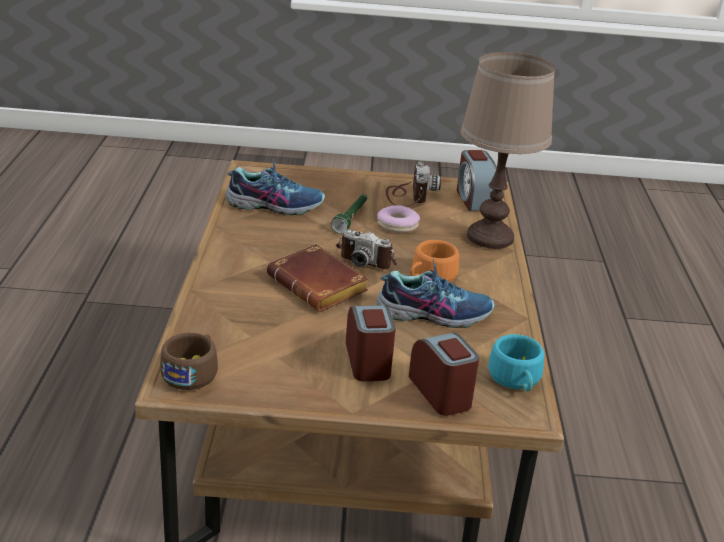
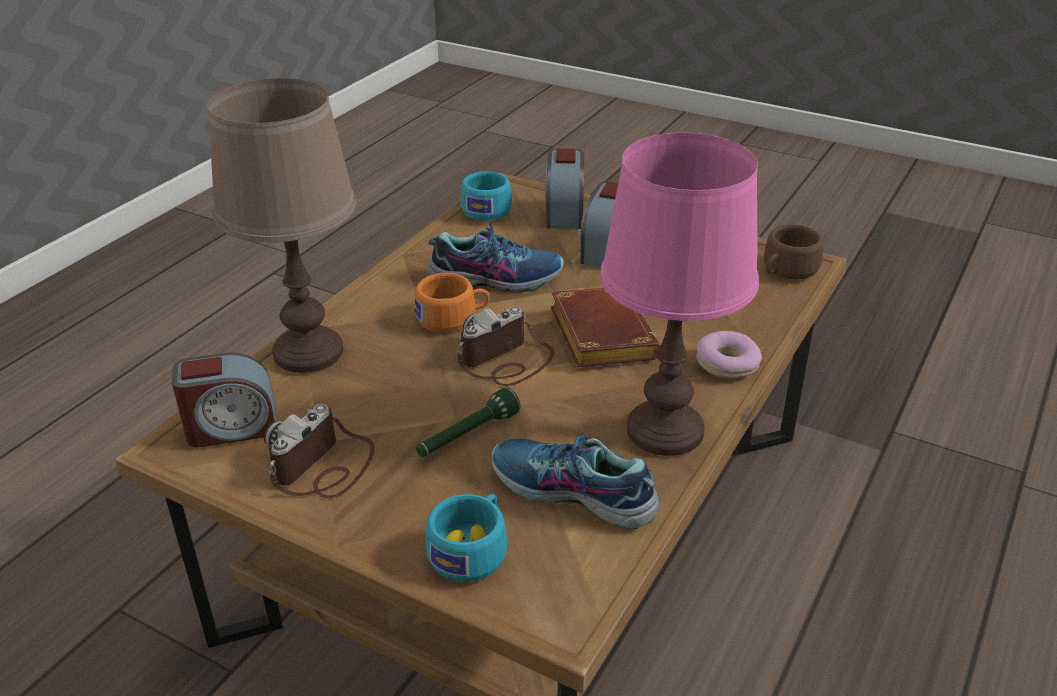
camera: 150 degrees left, 5 degrees up
(241, 238) = (664, 431): none -> pink table lamp
(306, 180) = (472, 549): none -> turquoise cup
(367, 258) = (505, 361): camera -> camera turned 90 degrees counterclockwise
(397, 225) = (410, 406): donut -> donut (727, 364)
(434, 313) = (496, 278): shoe -> shoe turned 150 degrees clockwise
(474, 199) = (232, 428): alarm clock -> alarm clock turned 60 degrees clockwise

